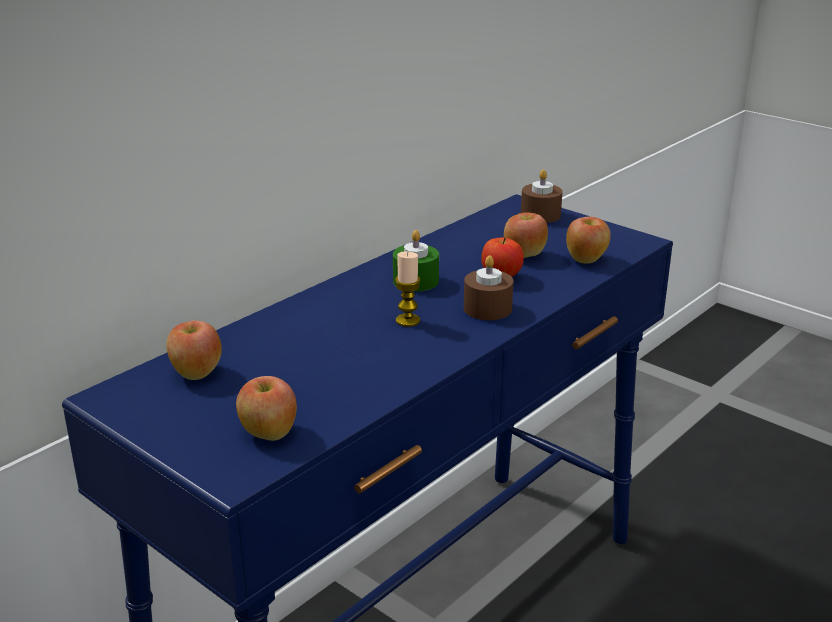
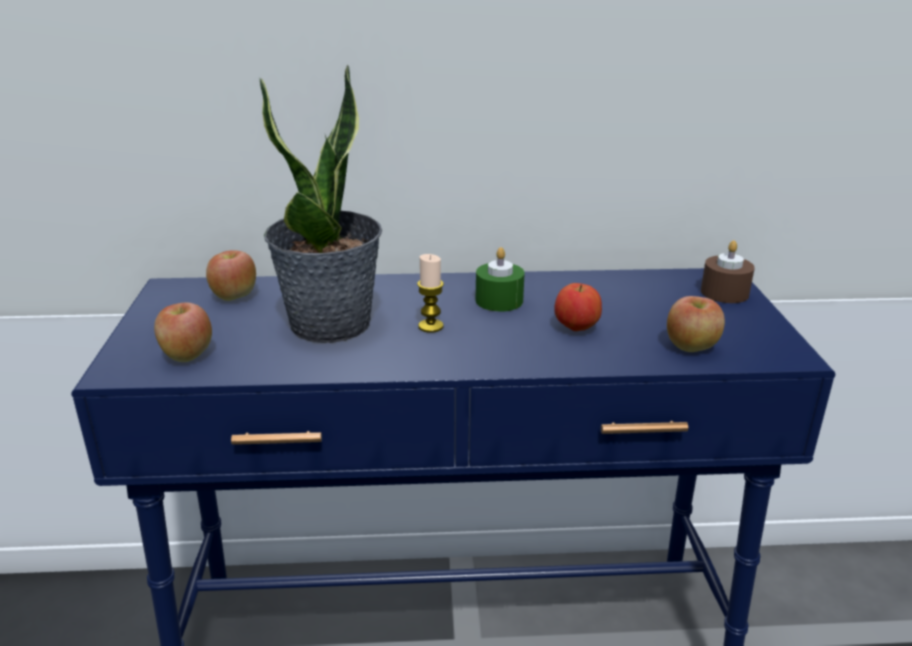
camera: 45 degrees right, 0 degrees up
(332, 354) = (331, 324): none -> potted plant
(487, 308) = (511, 346): brown candle -> none
(524, 255) = (636, 319): apple -> none

